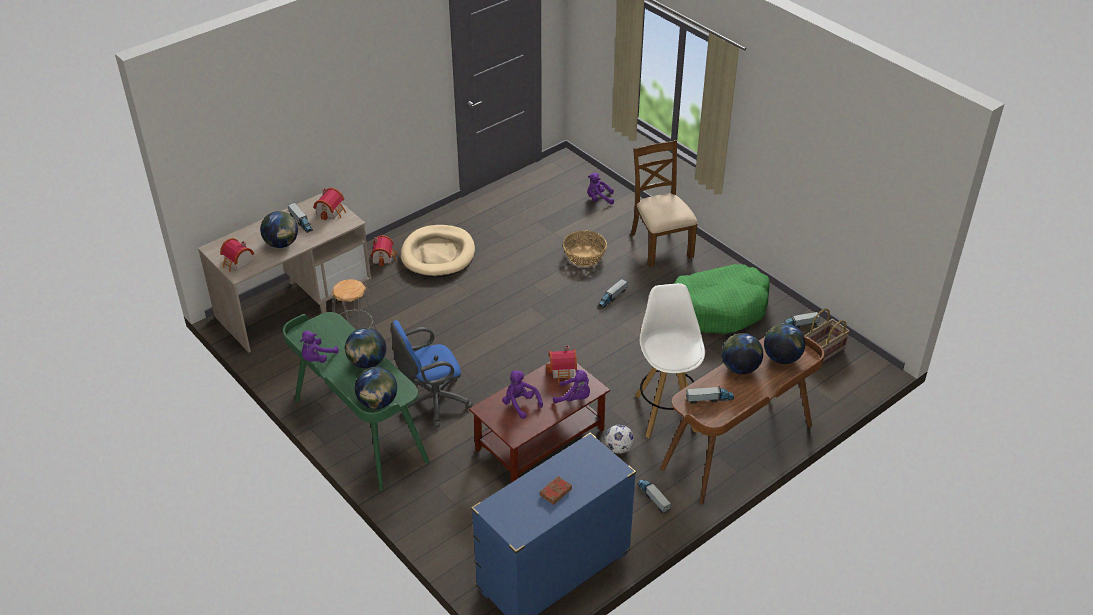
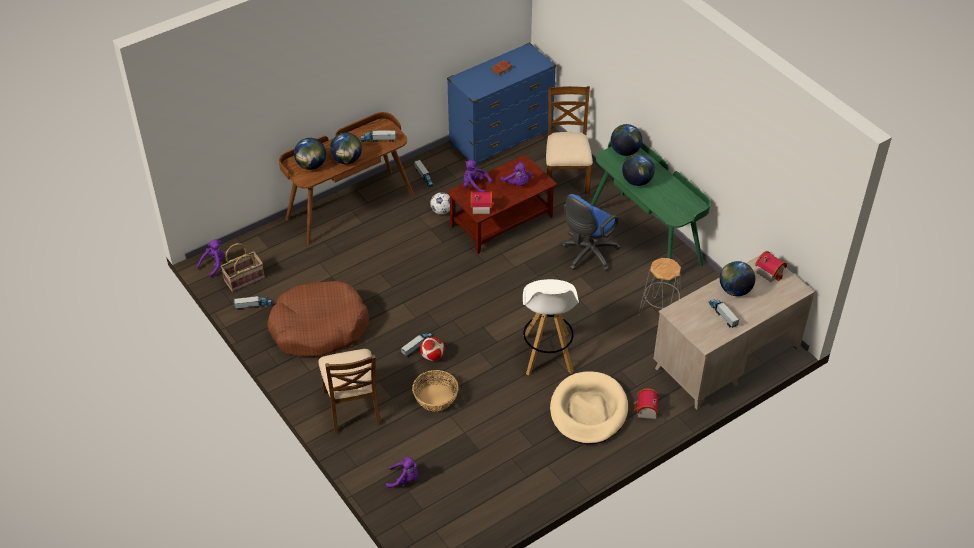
camera: 175 degrees left, 5 degrees up
(317, 358) = (677, 187): purple plush toy -> purple plush toy (214, 265)
(332, 212) = (694, 325): toy house -> none
(432, 403) = (587, 255): blue office chair -> blue office chair turned 150 degrees clockwise
(456, 512) = (566, 176): none -> brown chair
(595, 289) = (432, 356): none -> football
(666, 412) = (397, 236): white stool -> white stool (547, 354)
(719, 308) = (319, 328): green dog bed -> brown dog bed

